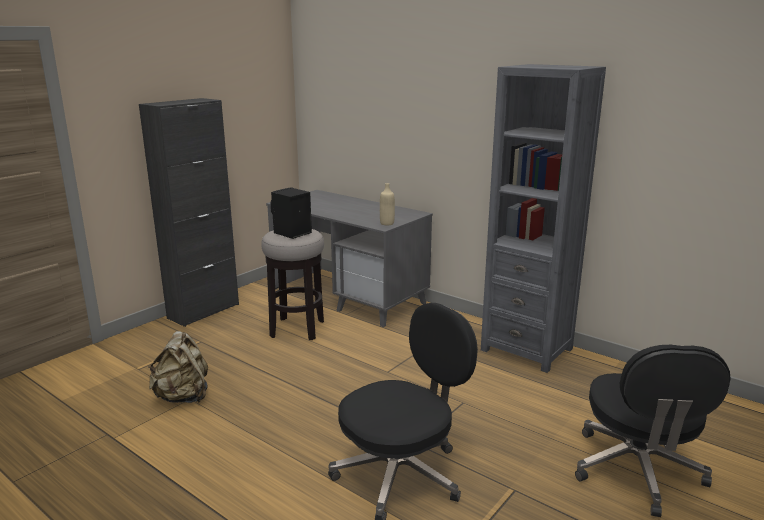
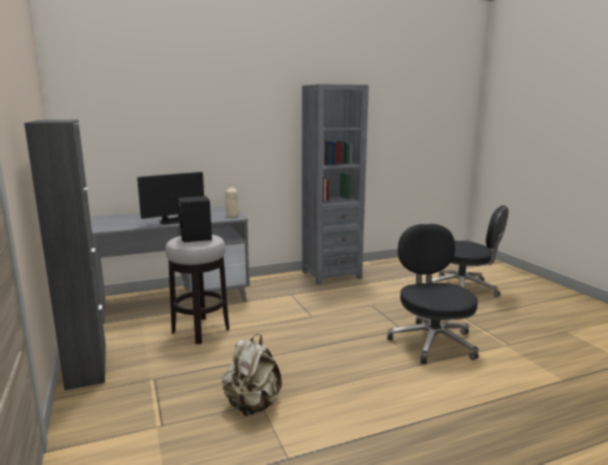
camera: 60 degrees left, 5 degrees down
(335, 212) = (173, 221): none -> monitor

